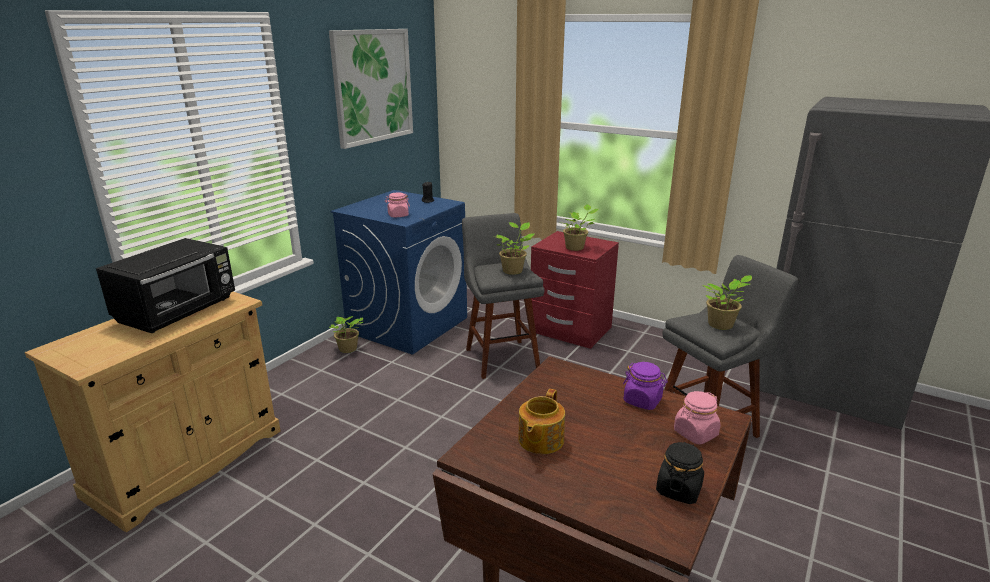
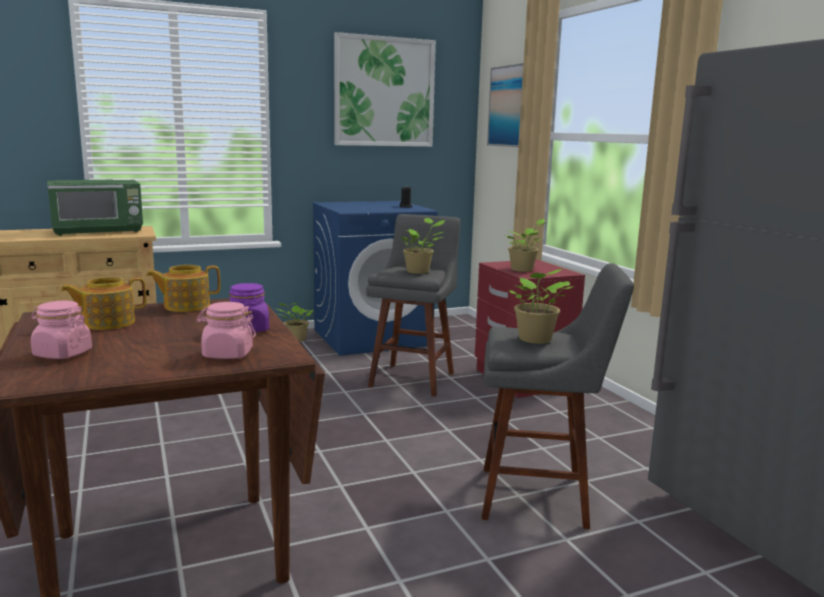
camera: 35 degrees right, 10 degrees down
(179, 311) = (99, 231): black microwave -> green microwave
(398, 215) = (353, 209): pink jar -> pink jar (62, 354)
(486, 92) = (509, 106): none -> picture
(537, 392) = (186, 306): none -> teapot
(678, 489) = (109, 370): black jar -> none

